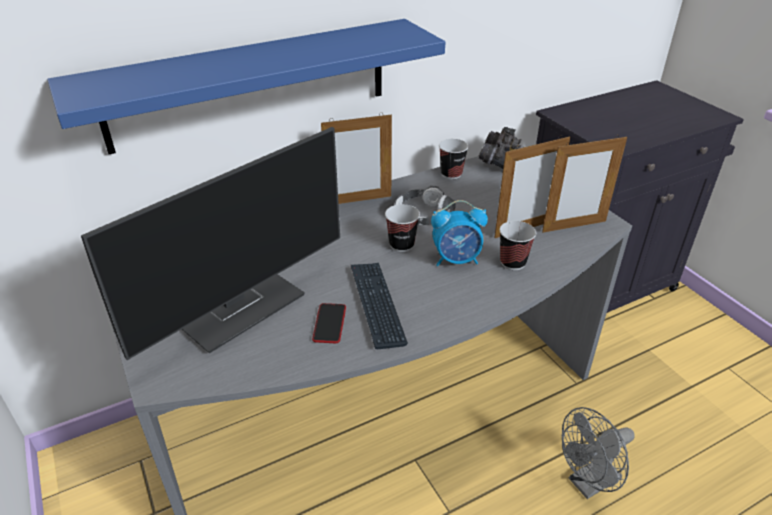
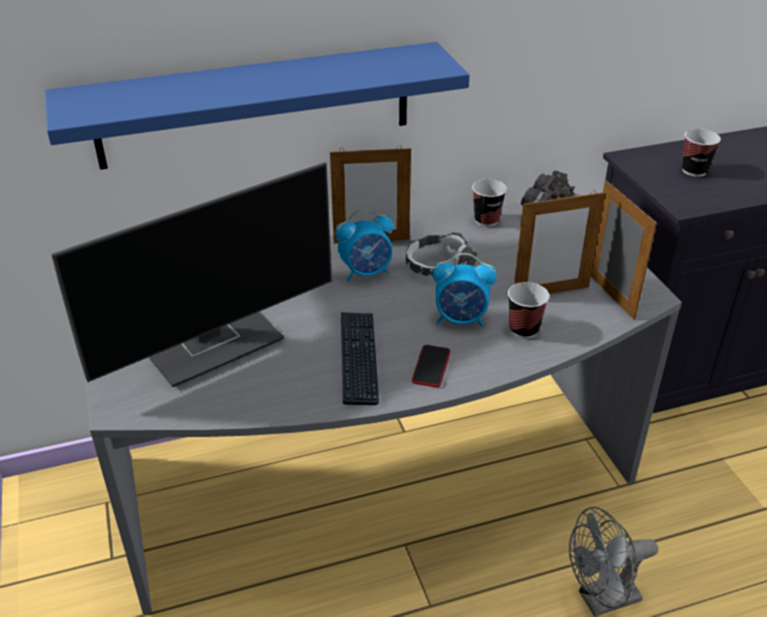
camera: 10 degrees right, 0 degrees up
(329, 324) = (303, 372): phone -> phone (431, 367)
(362, 227) = (366, 272): none -> alarm clock
(401, 245) = (404, 296): cup -> cup (694, 171)
(574, 226) = (610, 296): picture frame -> picture frame turned 105 degrees counterclockwise

